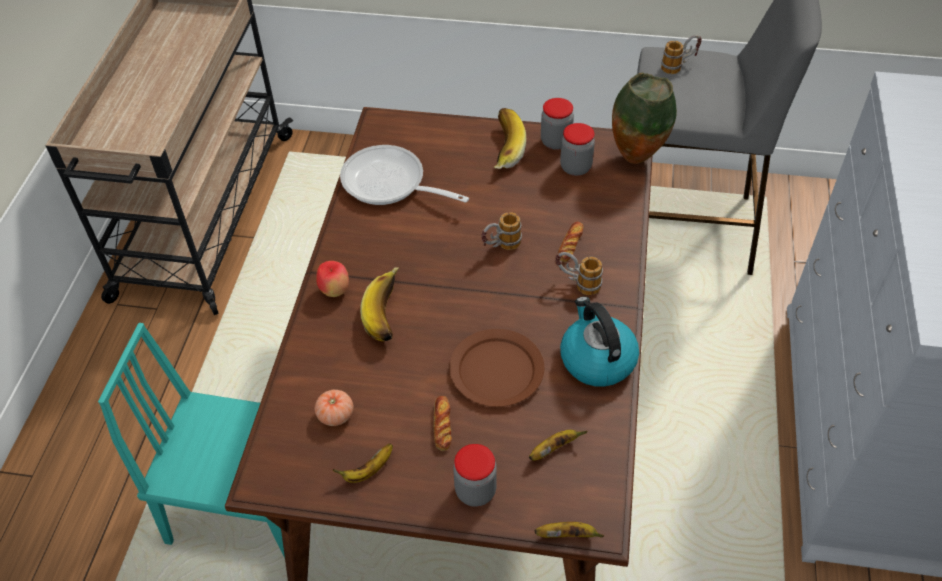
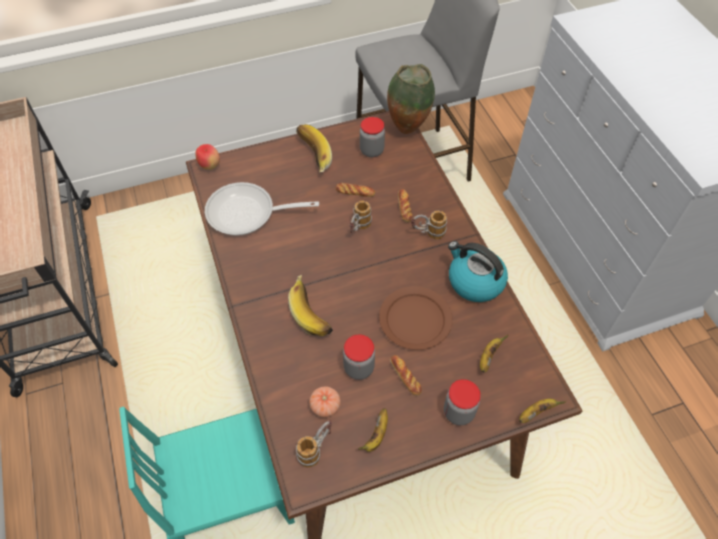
camera: 30 degrees left, 5 degrees up
(335, 291) = (261, 312): apple -> apple (210, 166)
(524, 205) = (355, 192): none -> bread
(555, 142) = (346, 137): jar -> jar (359, 368)
(679, 66) = (391, 53): mug -> mug (316, 448)

